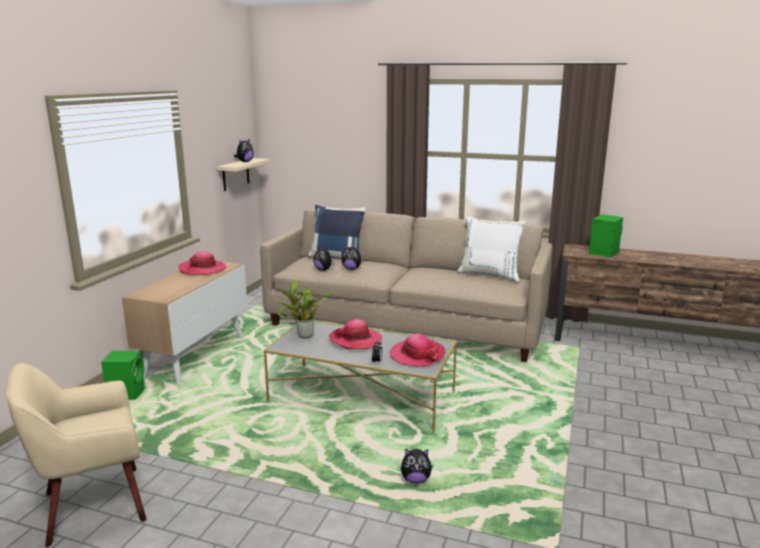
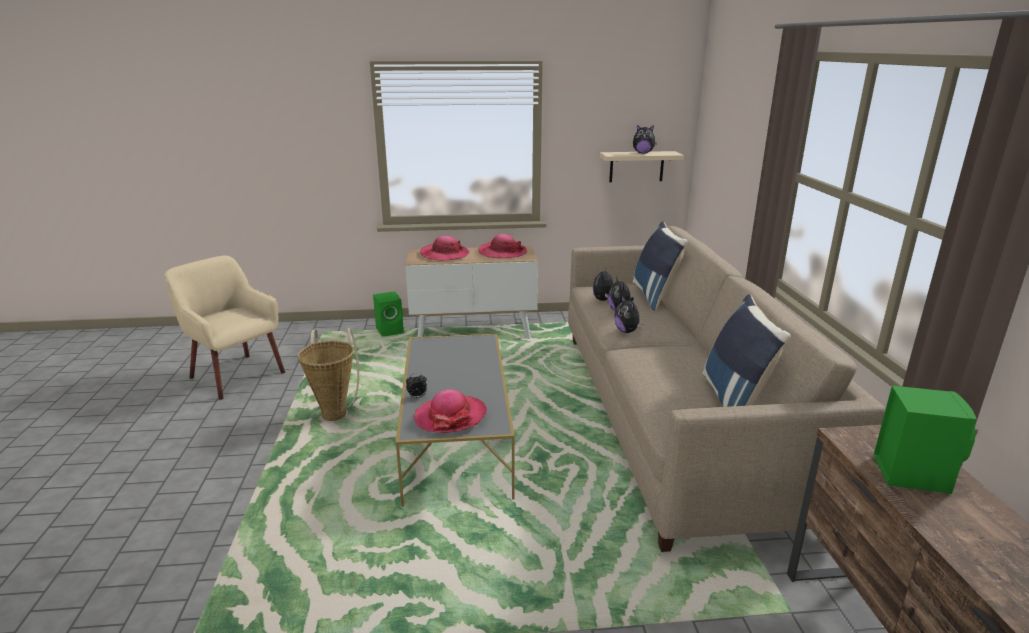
camera: 65 degrees right, 5 degrees up
(262, 445) = (335, 412): none -> basket
(303, 336) = (454, 345): potted plant -> none
(355, 340) = (465, 372): hat -> hat (444, 254)
(416, 480) = (302, 517): plush toy -> plush toy (627, 331)
(490, 274) = (735, 401): white pillow -> blue pillow

